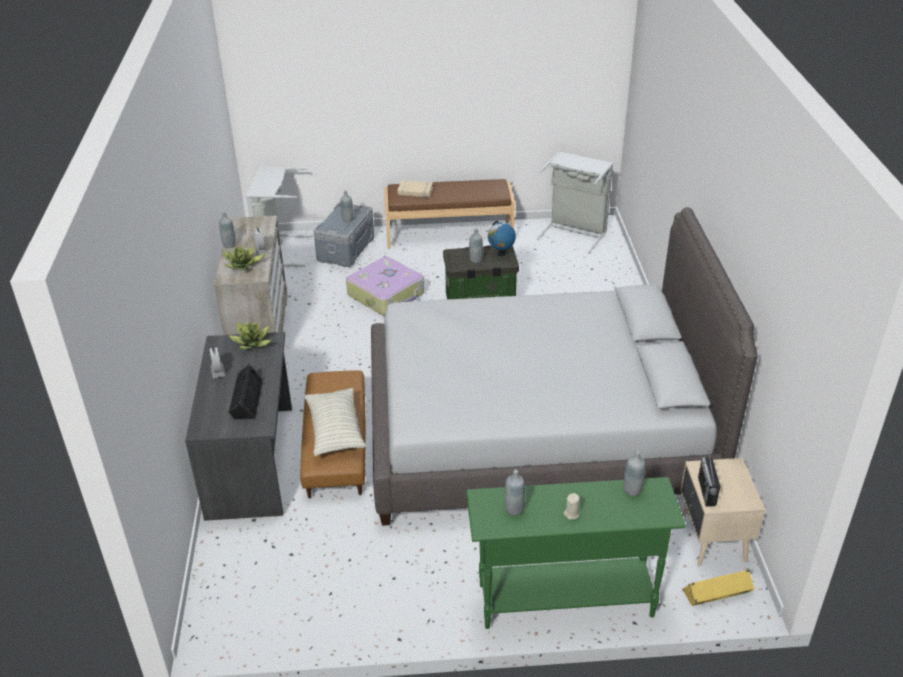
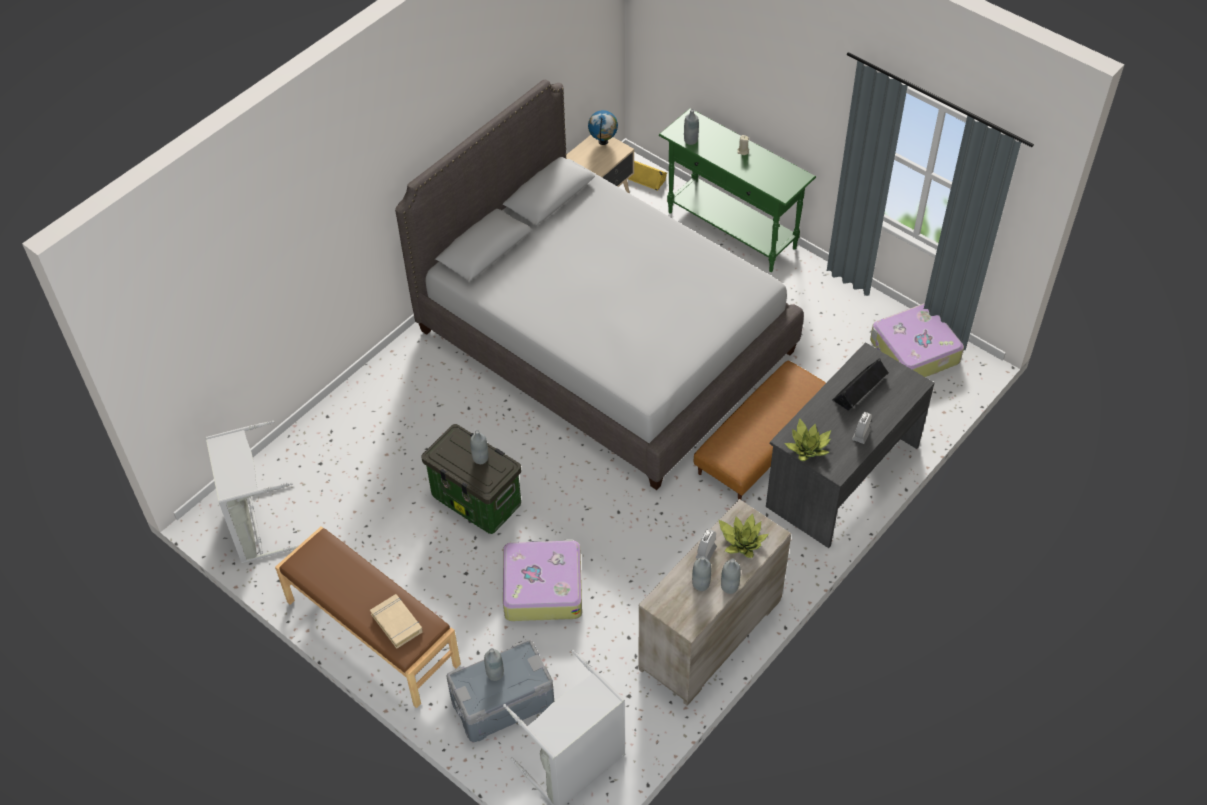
camera: 135 degrees left, 15 degrees up
(272, 601) = (913, 352): none -> suitcase
(335, 430) = (776, 404): pillow -> none
(501, 254) = (449, 448): globe -> globe (603, 142)
(514, 509) = (772, 174): grey bottle -> grey bottle (701, 584)
(706, 491) = (614, 157): radio -> none

